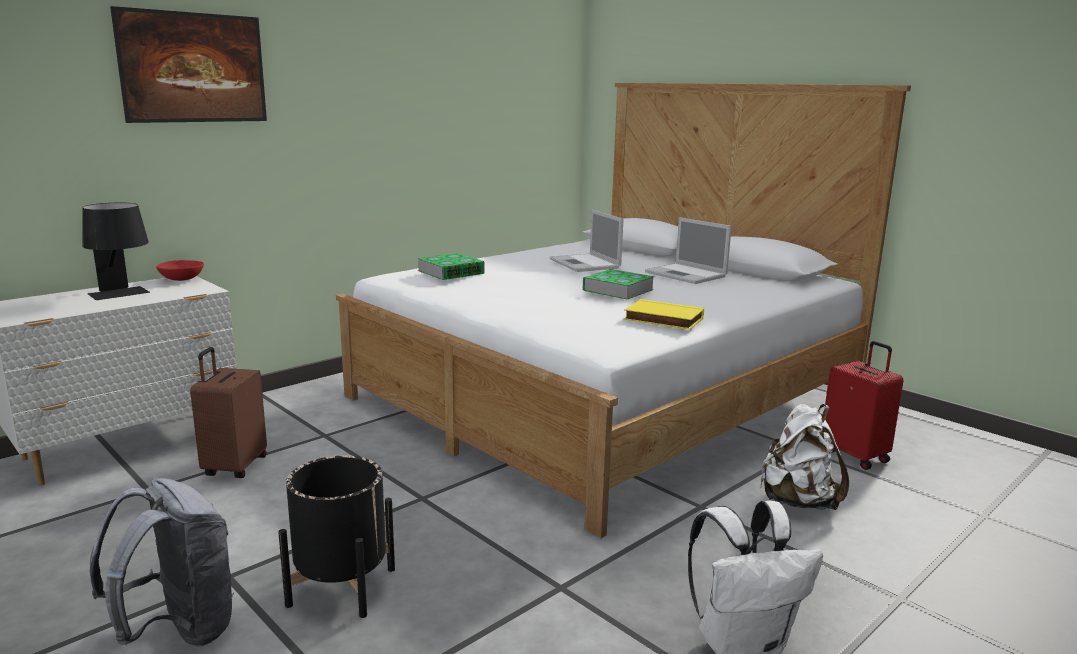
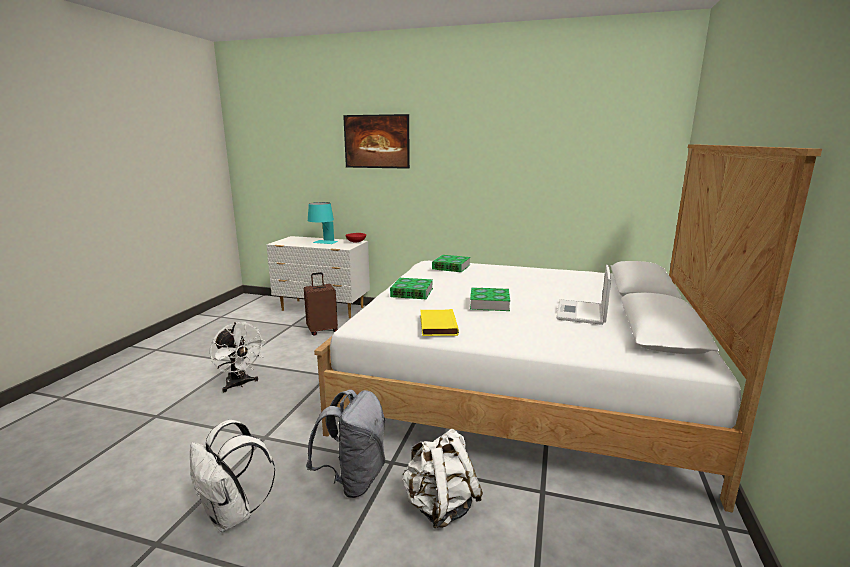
camera: 60 degrees right, 0 degrees up
(122, 295) = (323, 243): black table lamp -> turquoise table lamp
(178, 631) = (198, 367): grey backpack -> grey backpack (353, 480)
(342, 587) = (239, 385): black planter -> white fan
(521, 307) = (412, 292): none -> book
(585, 264) = (543, 285): laptop -> none
(856, 455) = (569, 529): red suitcase -> none

